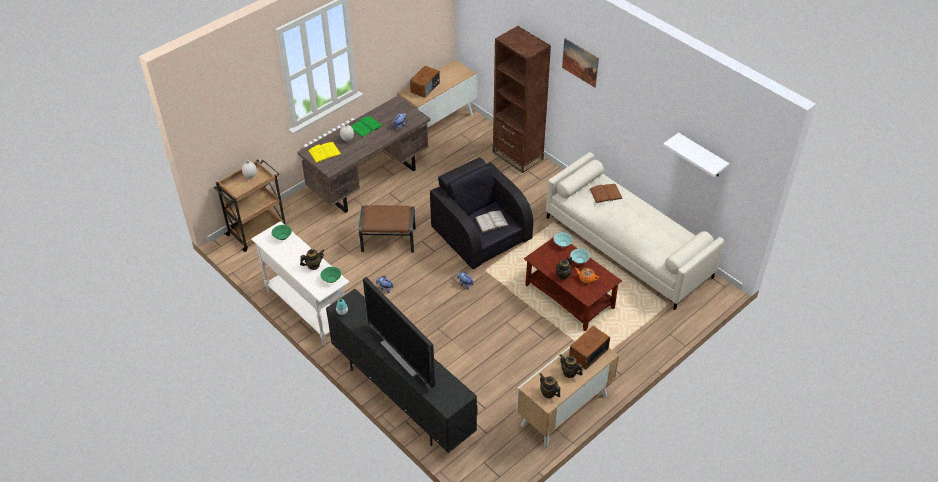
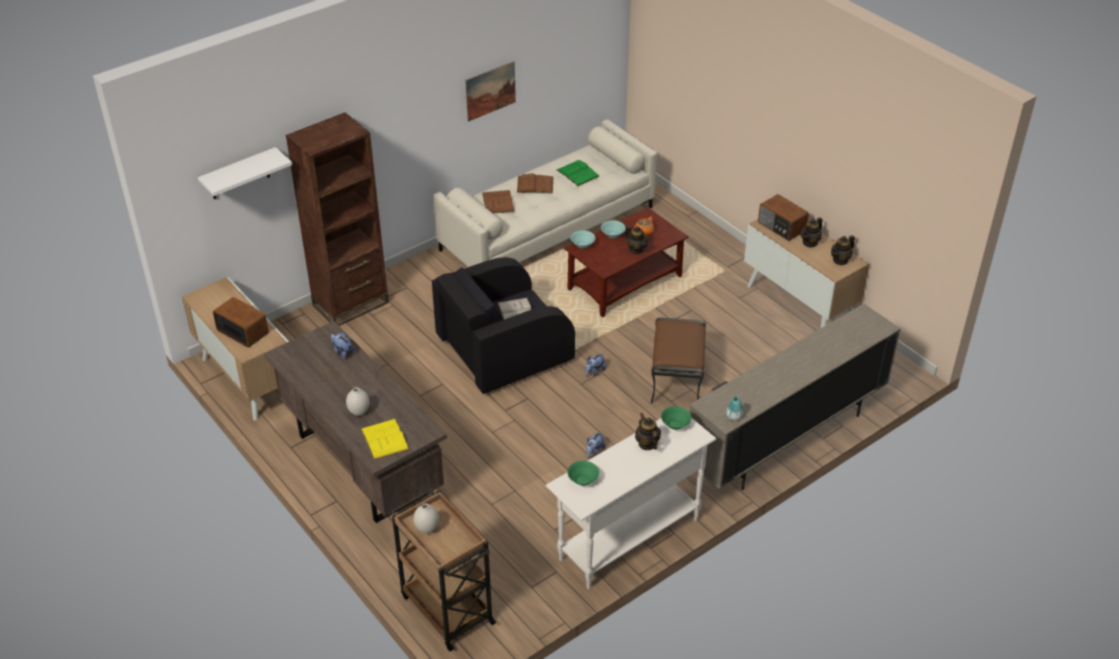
camera: 85 degrees left, 5 degrees down
(366, 127) = (333, 390): green book -> green book (577, 173)
(389, 240) = (497, 445): brown ottoman -> brown ottoman (675, 378)
(402, 397) = (785, 440): black tv stand -> beige tv stand
(403, 355) = (807, 361): television -> none
(580, 62) = (388, 95): picture -> picture (490, 91)
(634, 212) = (535, 185): none -> brown book
(701, 156) = (559, 56): white shelf -> white shelf (239, 174)

